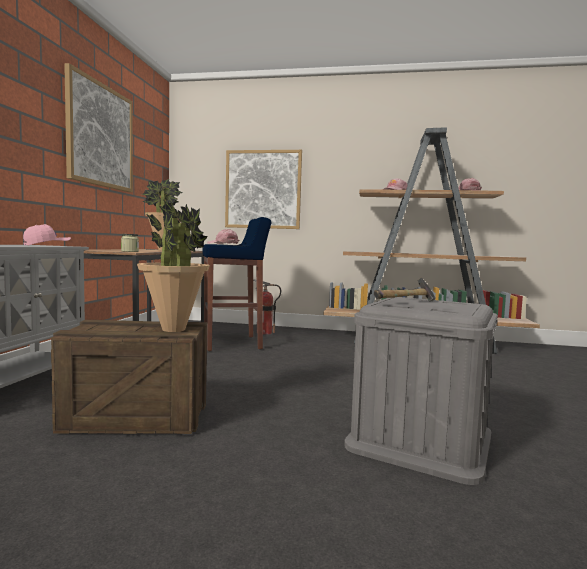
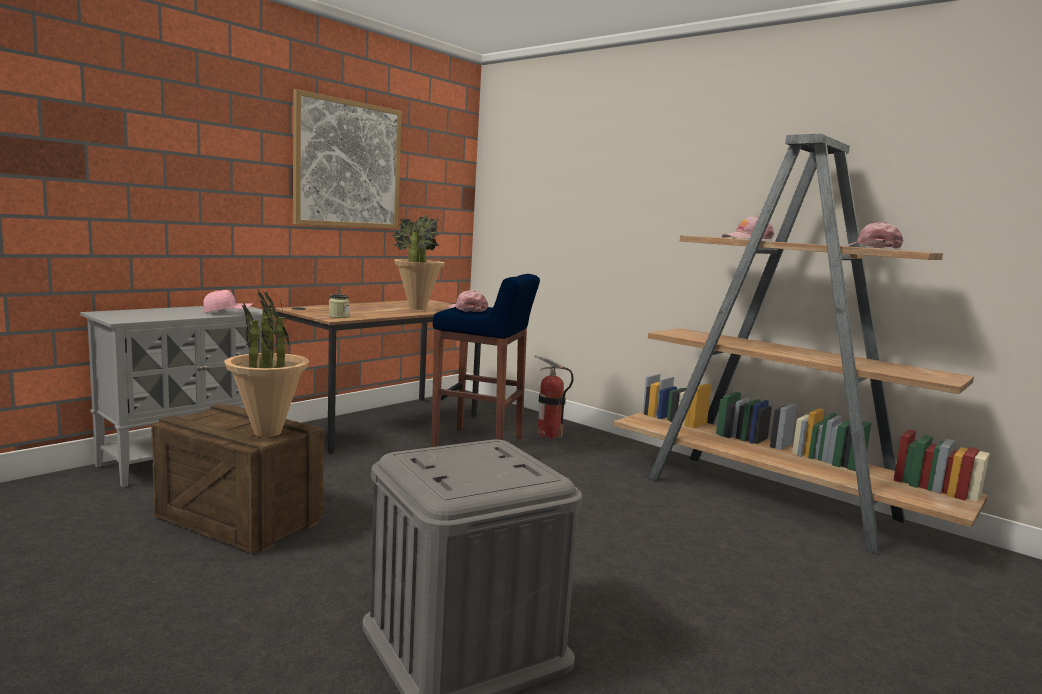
camera: 30 degrees right, 5 degrees up
(263, 189) = (581, 221): picture -> none
(405, 302) = (453, 456): hammer -> none

